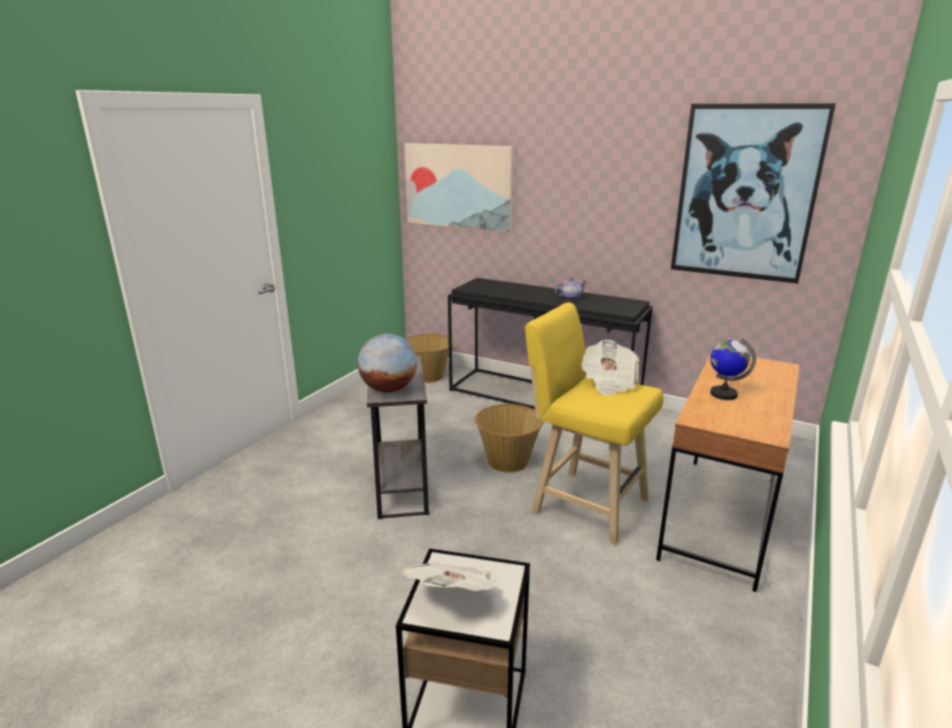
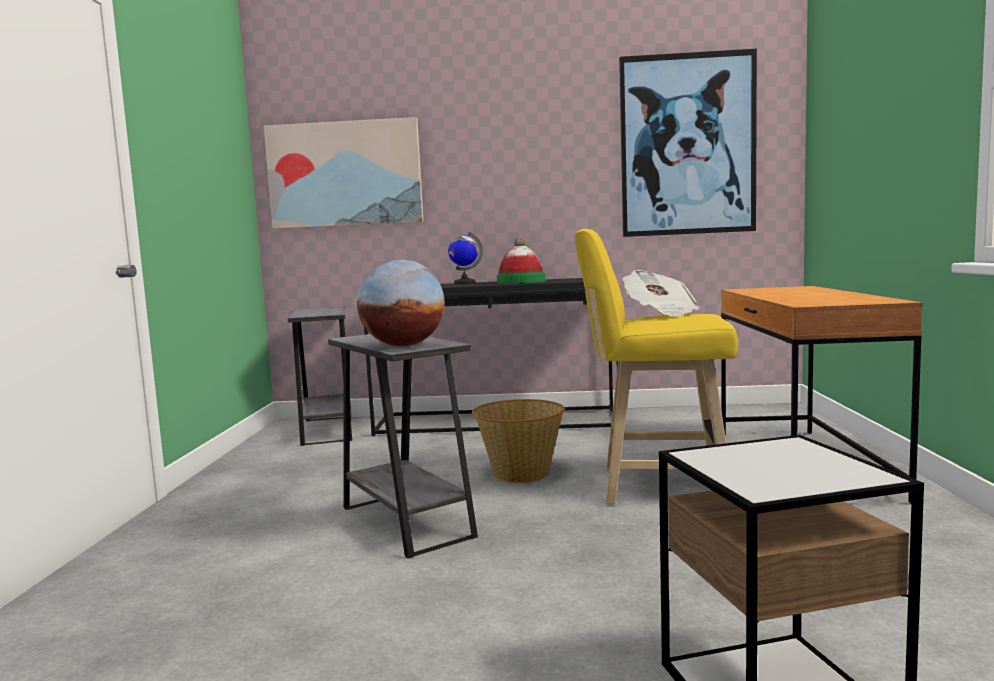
camera: 25 degrees left, 15 degrees down
(428, 376) = (327, 430): basket -> grey side table
(454, 595) = (770, 470): newspaper -> none
(570, 298) = (521, 281): teapot -> hat
(723, 394) = (793, 296): globe -> globe (464, 283)

